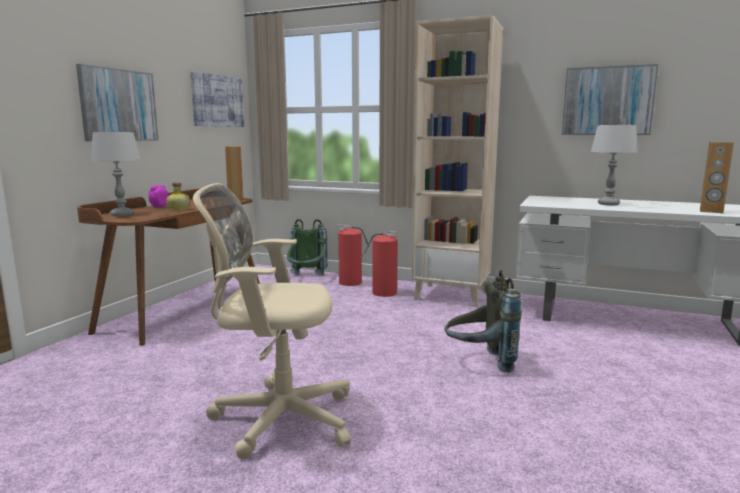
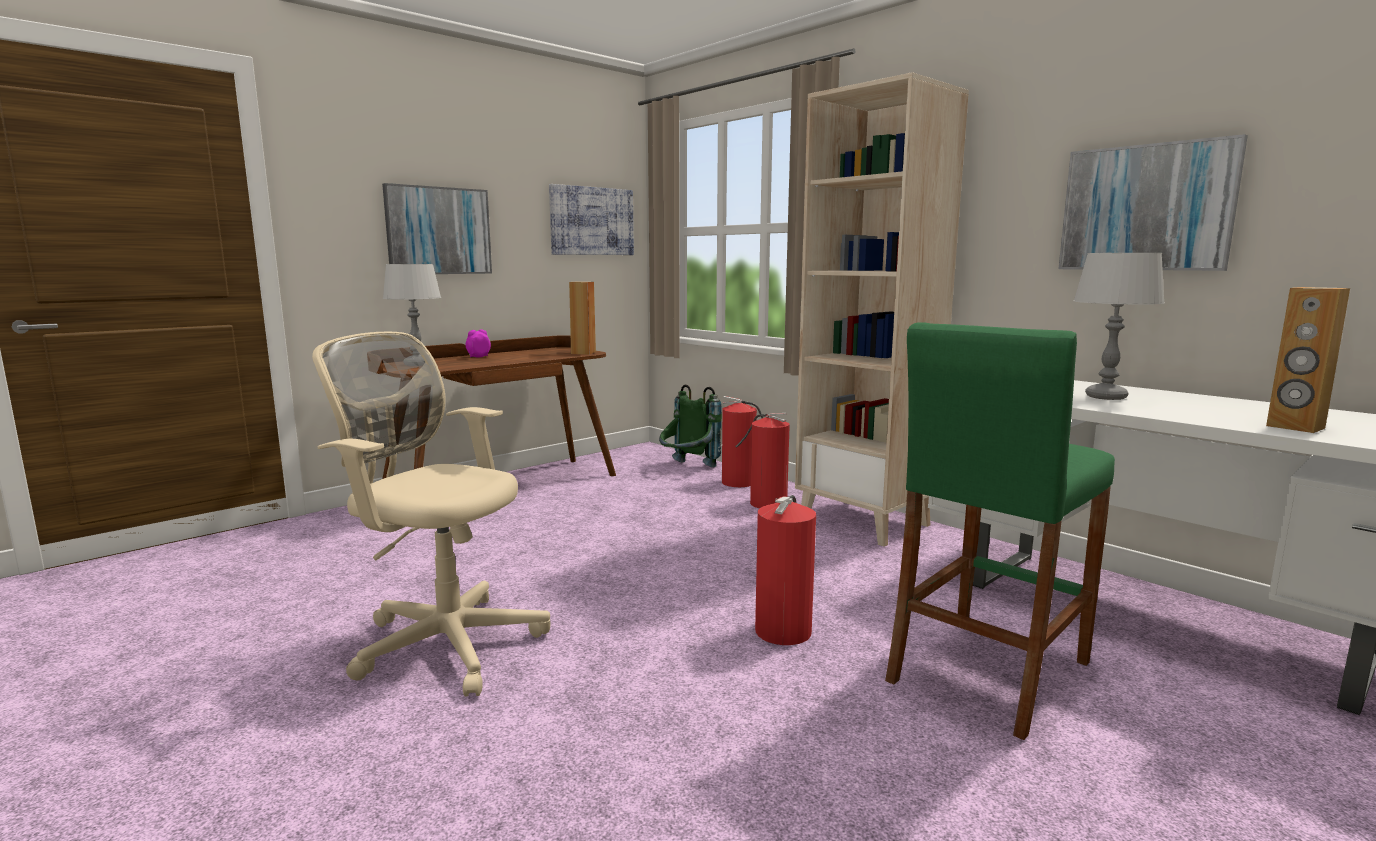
camera: 25 degrees right, 0 degrees up
(178, 209) = (490, 361): bottle -> none
(480, 362) = (784, 629): grey backpack -> fire extinguisher
(598, 361) = (987, 671): none -> green stool

